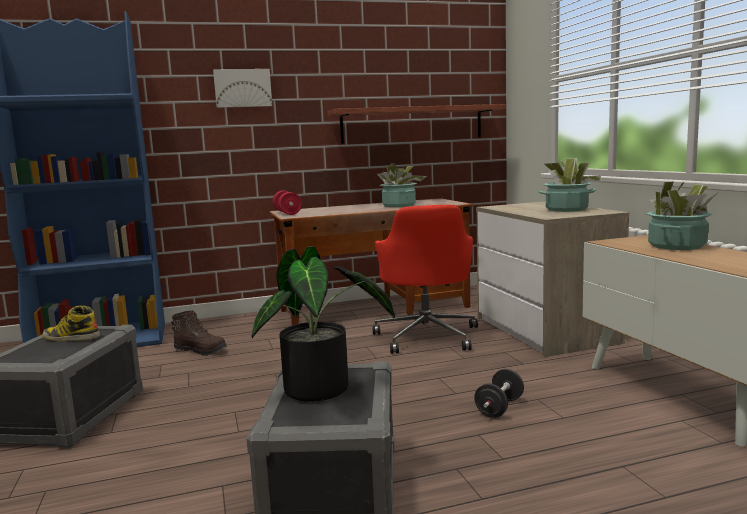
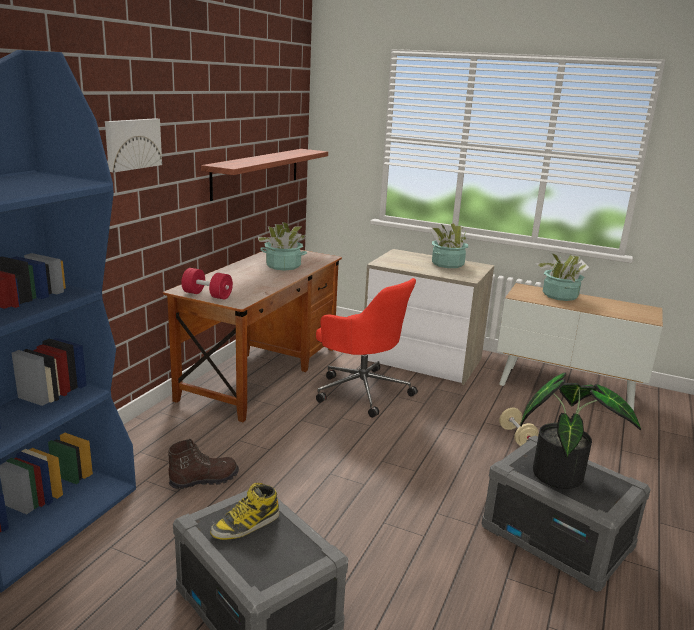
camera: 50 degrees left, 10 degrees up
(499, 408) = (516, 437): black dumbbell -> beige dumbbell

